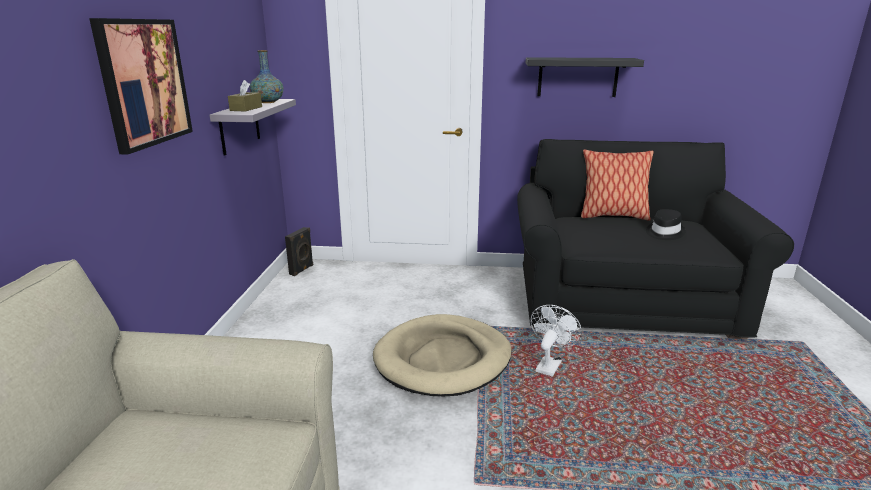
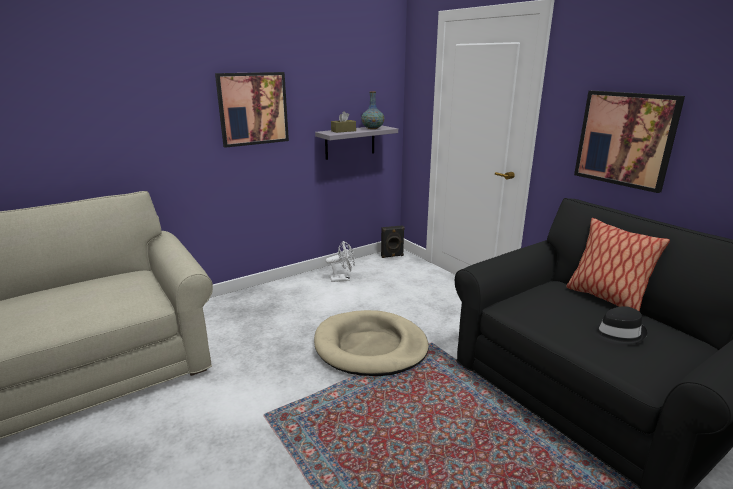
camera: 50 degrees right, 0 degrees up
(549, 364) = (428, 393): white fan -> white fan (343, 279)
(577, 77) = (625, 139): black shelf -> picture

